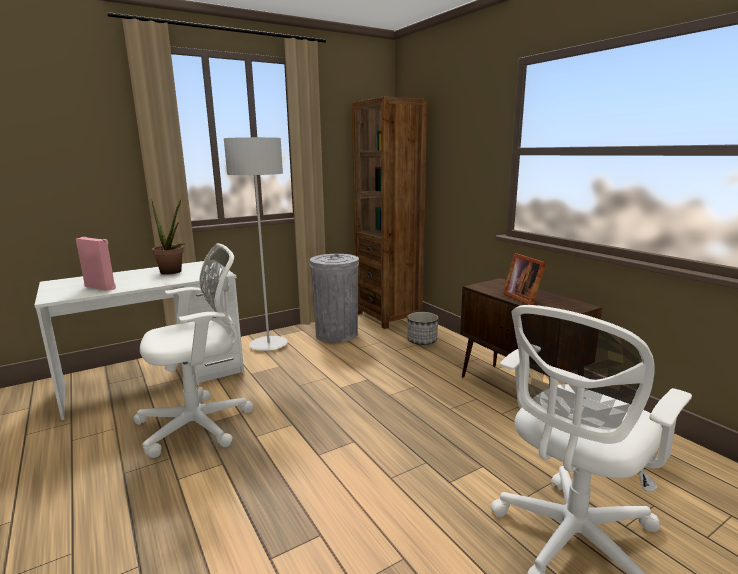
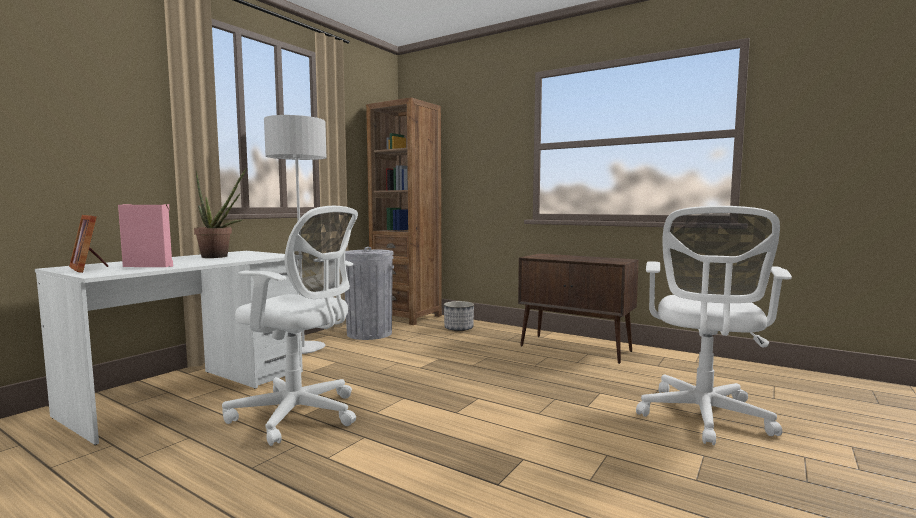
camera: 25 degrees left, 10 degrees down
(200, 424) = (300, 415): white office chair -> white office chair turned 75 degrees clockwise
(523, 298) = (577, 259): picture frame -> picture frame (90, 268)

